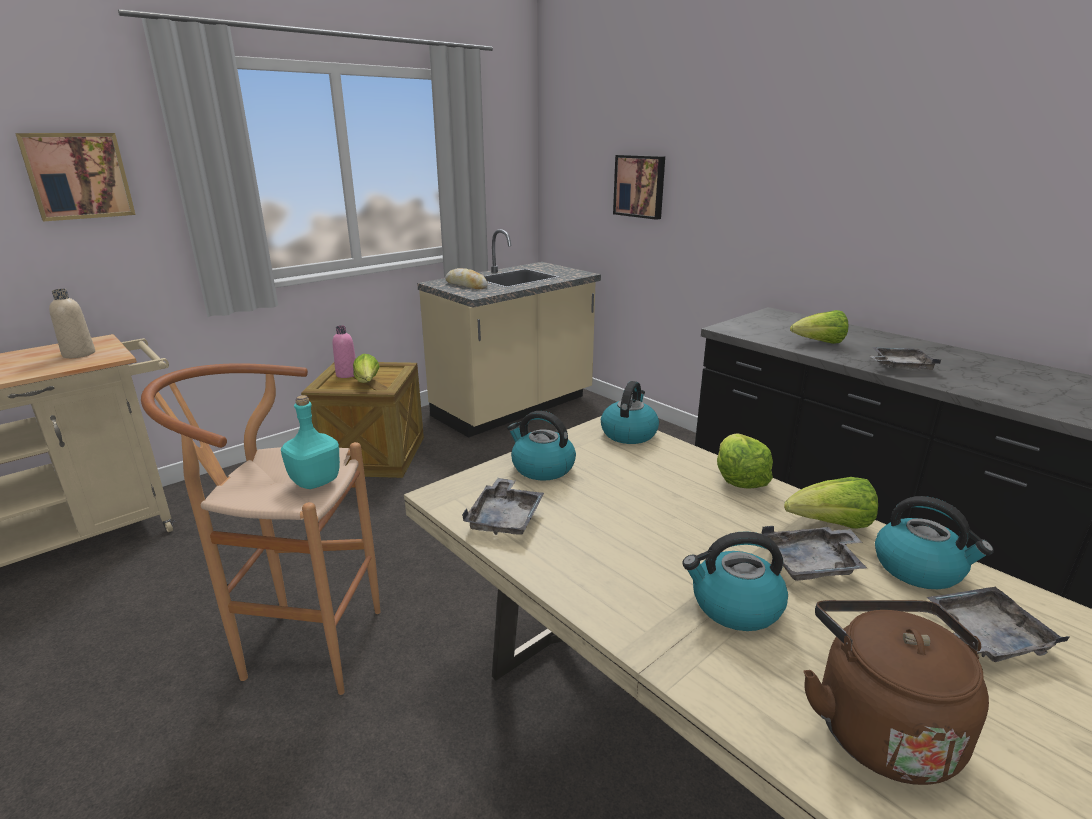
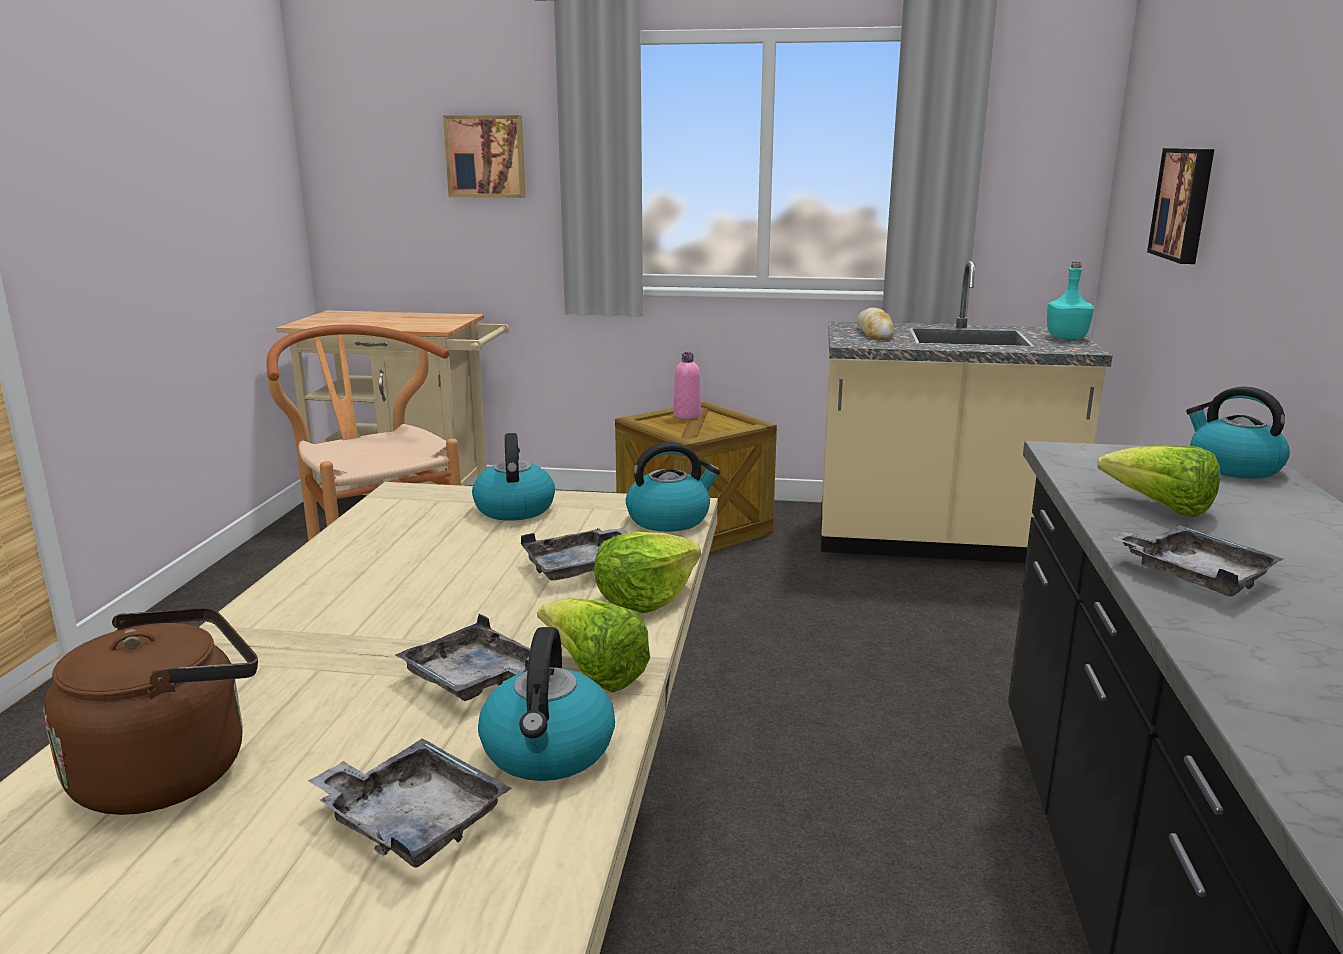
camera: 50 degrees right, 5 degrees down
(79, 354) = (428, 322): beige bottle -> none
(316, 481) = (384, 458): turquoise bottle -> turquoise bottle (1066, 338)
(367, 382) = (687, 428): lettuce -> none
(505, 518) = (389, 524): grey tray -> grey tray (579, 567)
(734, 606) = (334, 656): kettle -> kettle (1232, 467)

